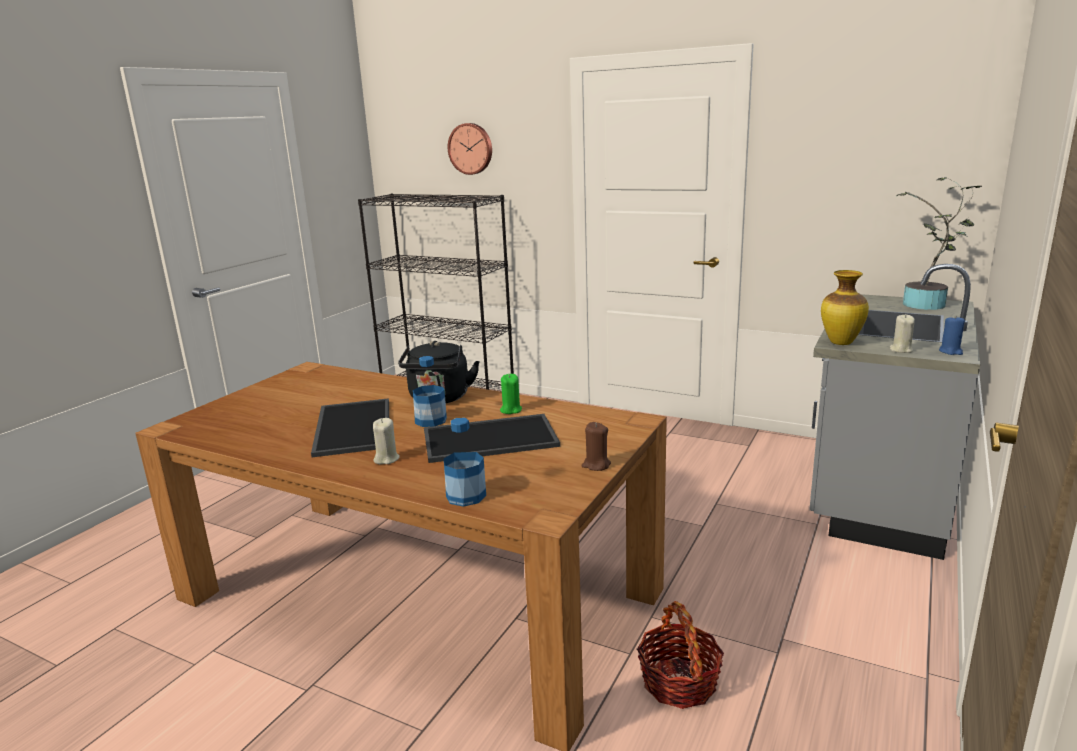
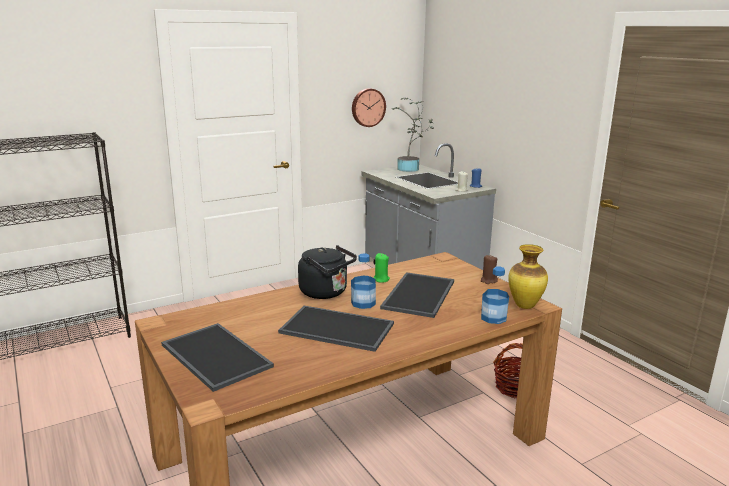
camera: 60 degrees left, 0 degrees up
(258, 403) = (213, 356): none -> tray
(386, 459) = (412, 328): beige candle -> none
(471, 148) = (46, 89): wall clock -> wall clock (367, 107)
(840, 343) = (435, 193): vase -> vase (524, 306)

